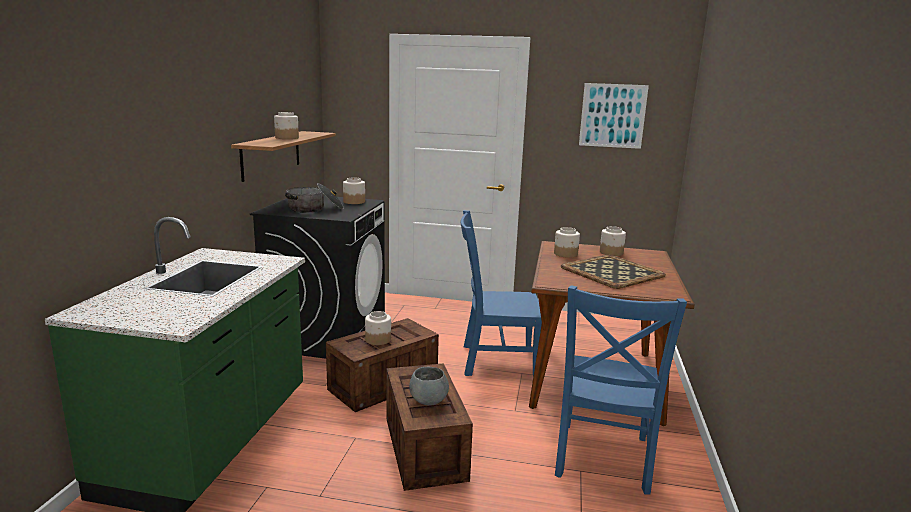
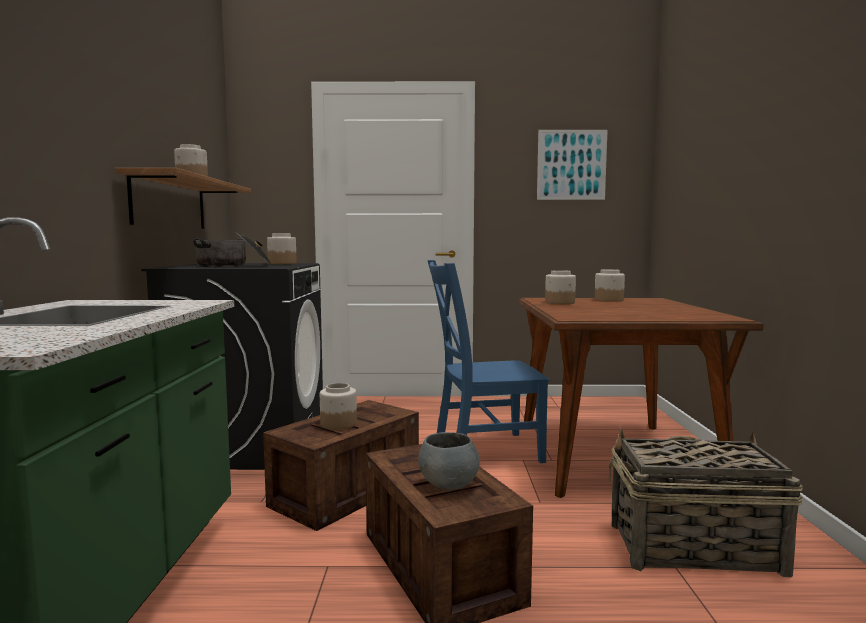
camera: 10 degrees left, 10 degrees down
(602, 459) = (692, 548): blue chair -> basket
(613, 272) = (633, 309): tray -> none

